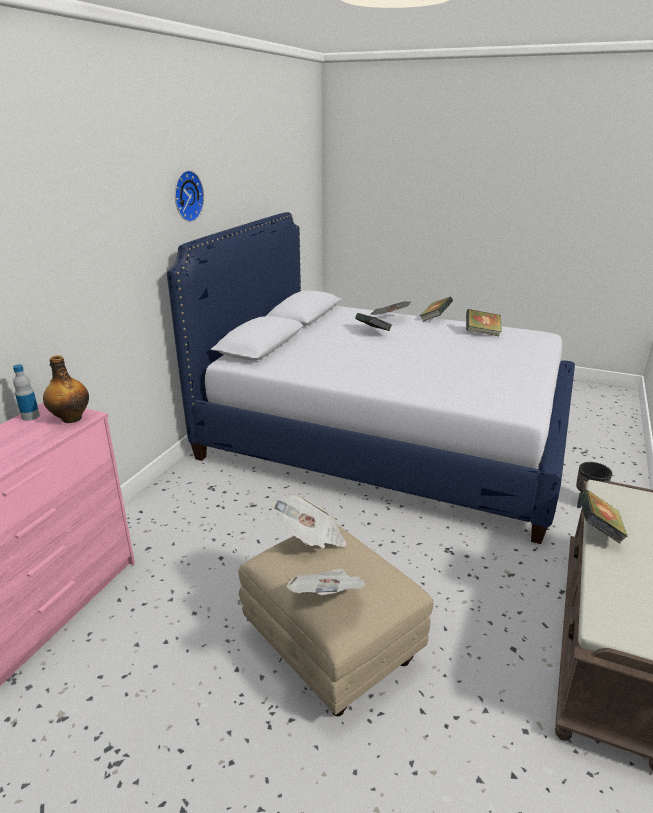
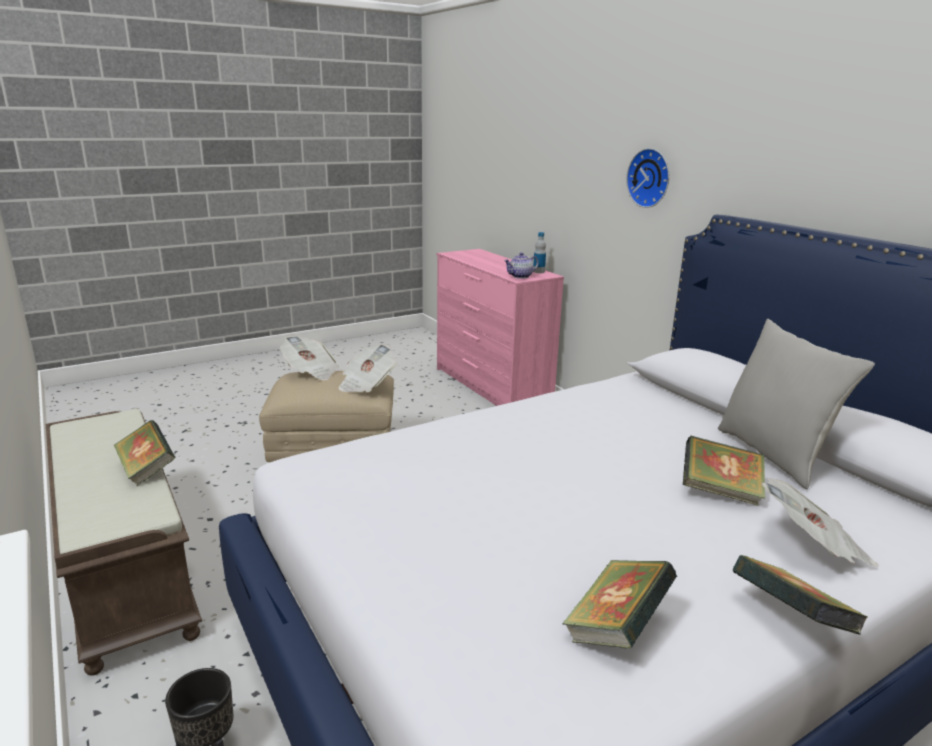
camera: 125 degrees right, 5 degrees down
(71, 418) = (520, 276): bottle -> teapot
(186, 196) = (786, 162): wall clock -> wall clock (650, 178)
(320, 328) = (773, 455): none -> grey pillow

